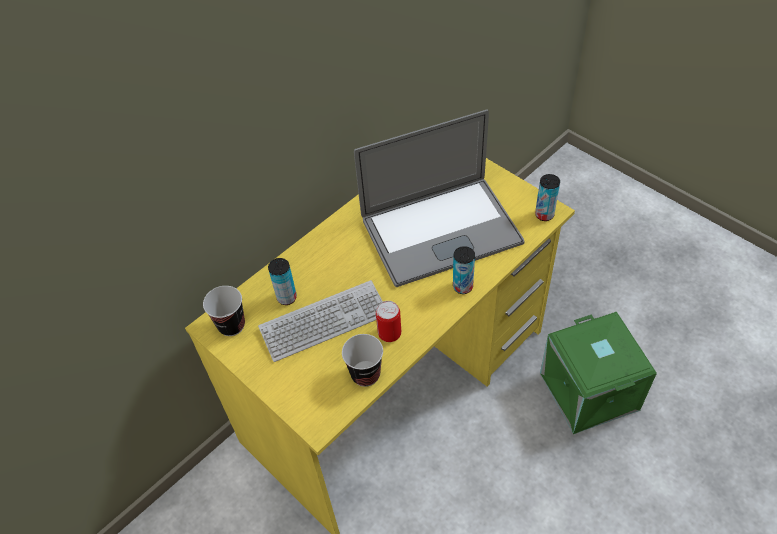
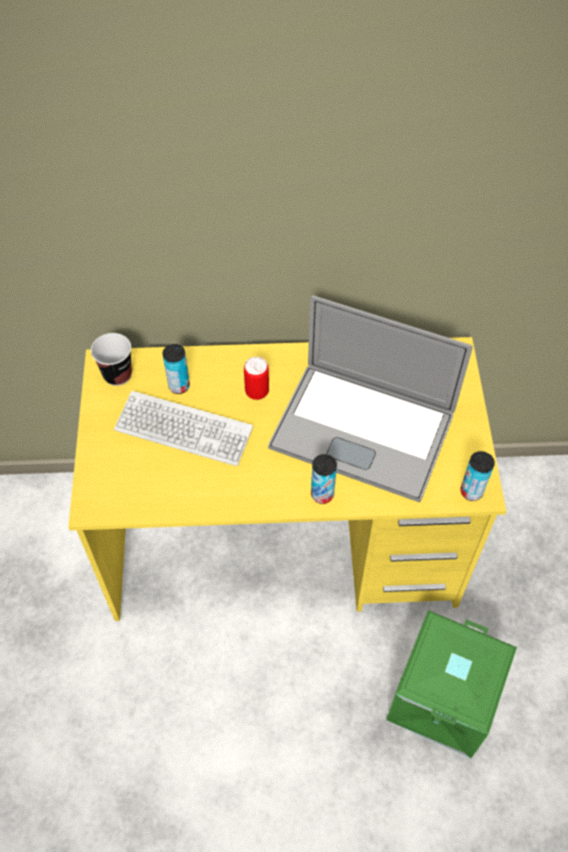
camera: 40 degrees right, 5 degrees up
(365, 374) = (165, 499): cup -> none
(389, 334) = (219, 483): can -> can (257, 392)

